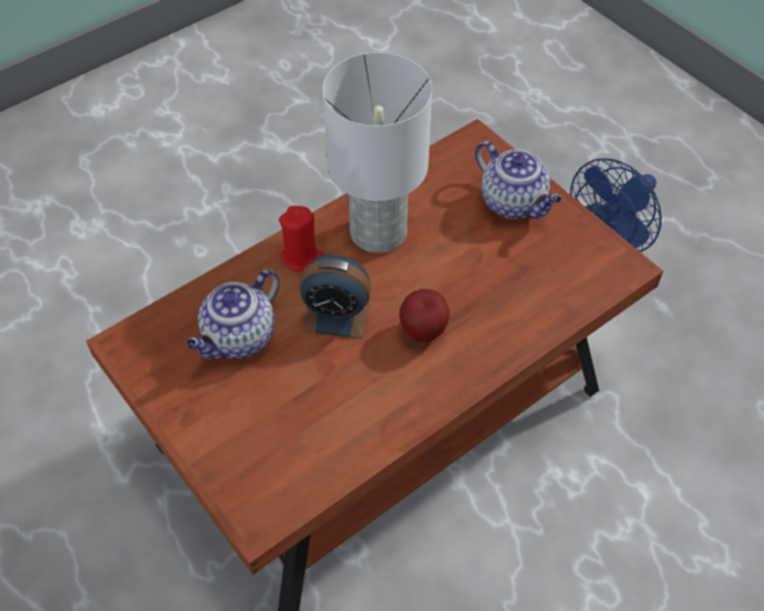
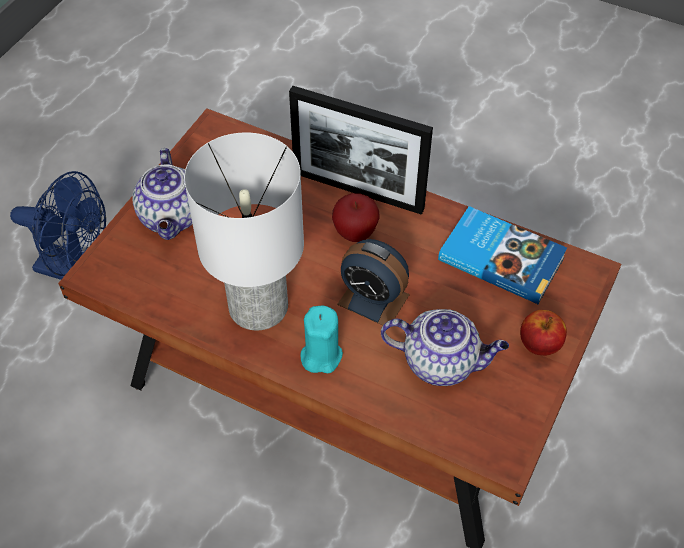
camera: 115 degrees left, 0 degrees up
(206, 426) = (539, 344): none -> apple
(302, 257) = (321, 355): red candle -> turquoise candle
(324, 446) = (501, 257): none -> book
(337, 316) = (373, 299): alarm clock -> alarm clock turned 135 degrees clockwise
(480, 357) = (358, 191): none -> picture frame
(514, 203) = (172, 218): teapot -> teapot turned 150 degrees clockwise

